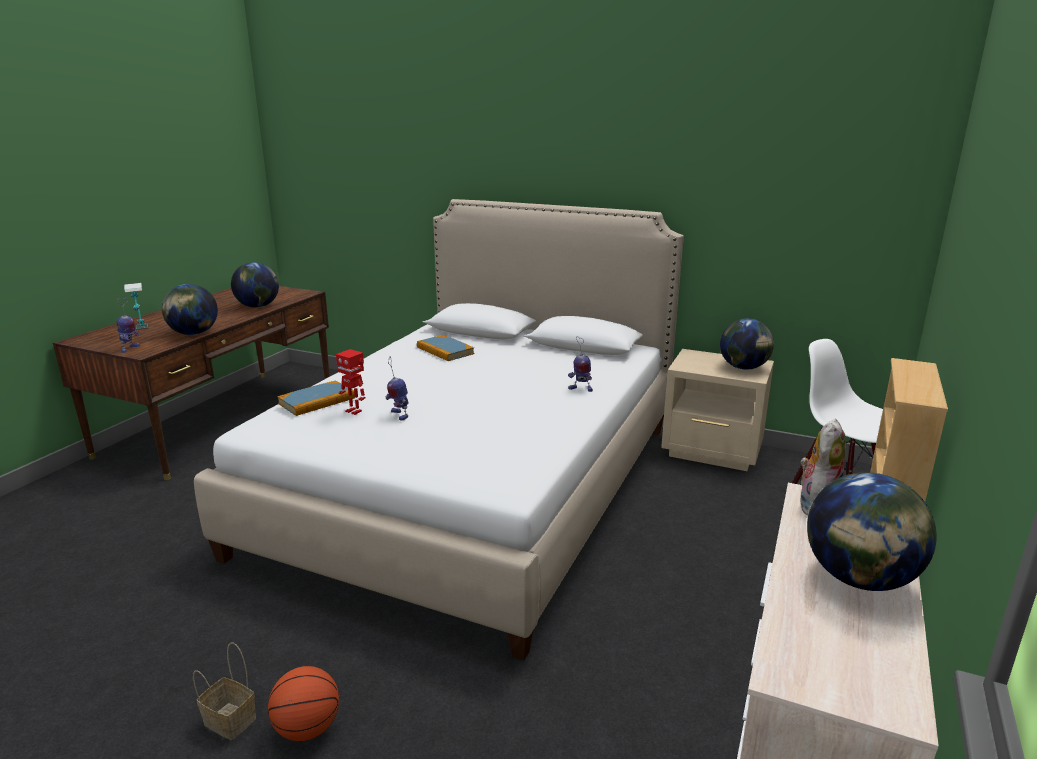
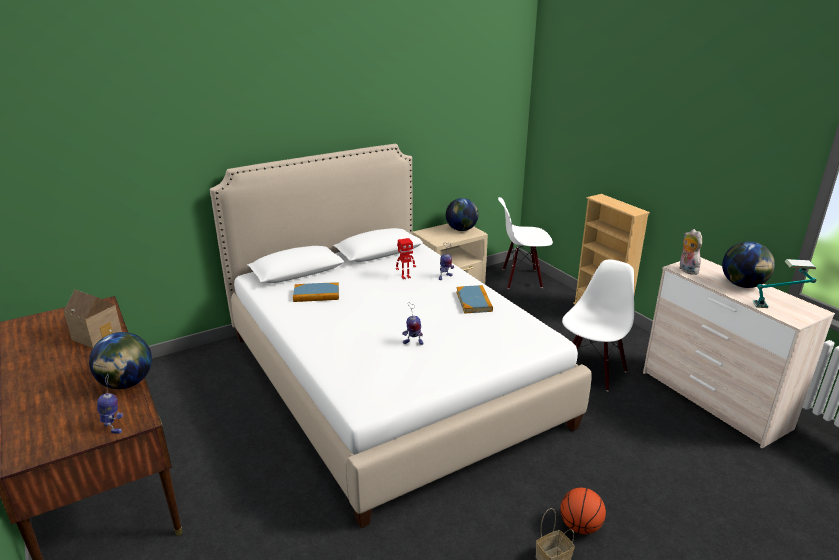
camera: 55 degrees left, 5 degrees up
(142, 333) = (67, 413): table lamp -> table lamp (779, 306)
(258, 306) = (99, 335): globe -> toy house
(317, 401) = (350, 366): book -> book (474, 301)
(354, 411) = (389, 356): toy robot -> toy robot (405, 277)
(687, 630) = (591, 371): none -> white chair

